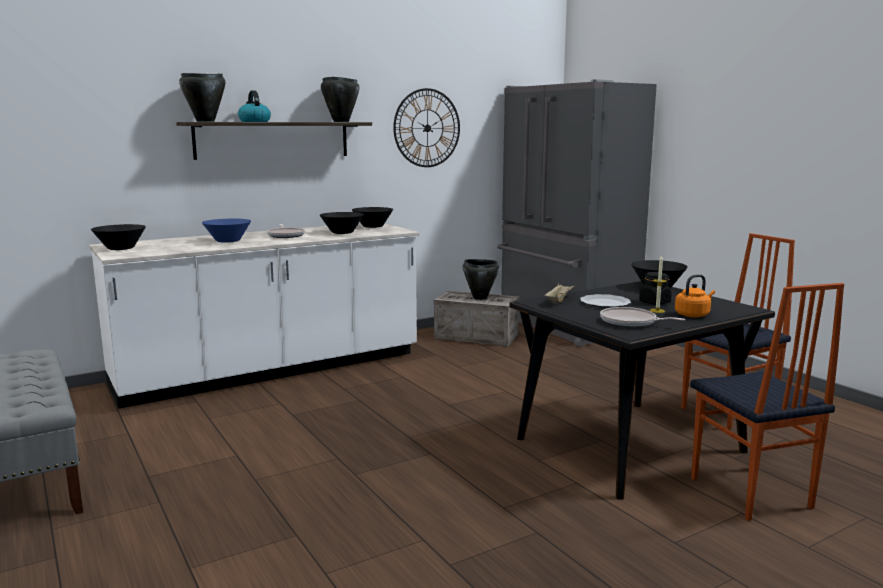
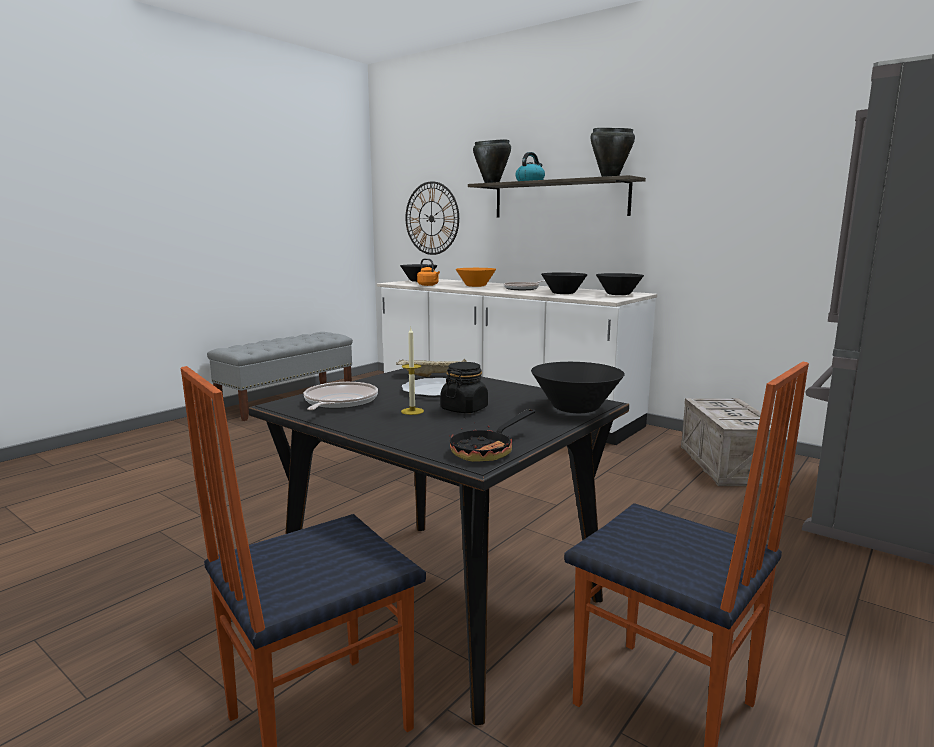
camera: 70 degrees right, 0 degrees up
(228, 241) = (475, 286): blue bowl -> orange bowl
(427, 128) = (743, 180): wall clock -> wall clock (431, 218)
(479, 298) = (735, 413): black cooking pot -> none
(693, 315) = (400, 427): orange kettle -> orange kettle (428, 285)
(735, 306) = (488, 450): none -> frying pan

